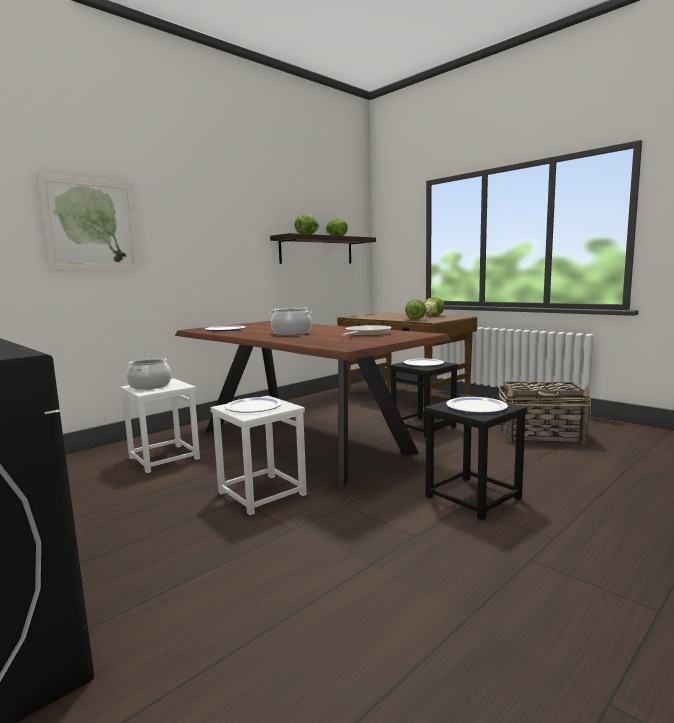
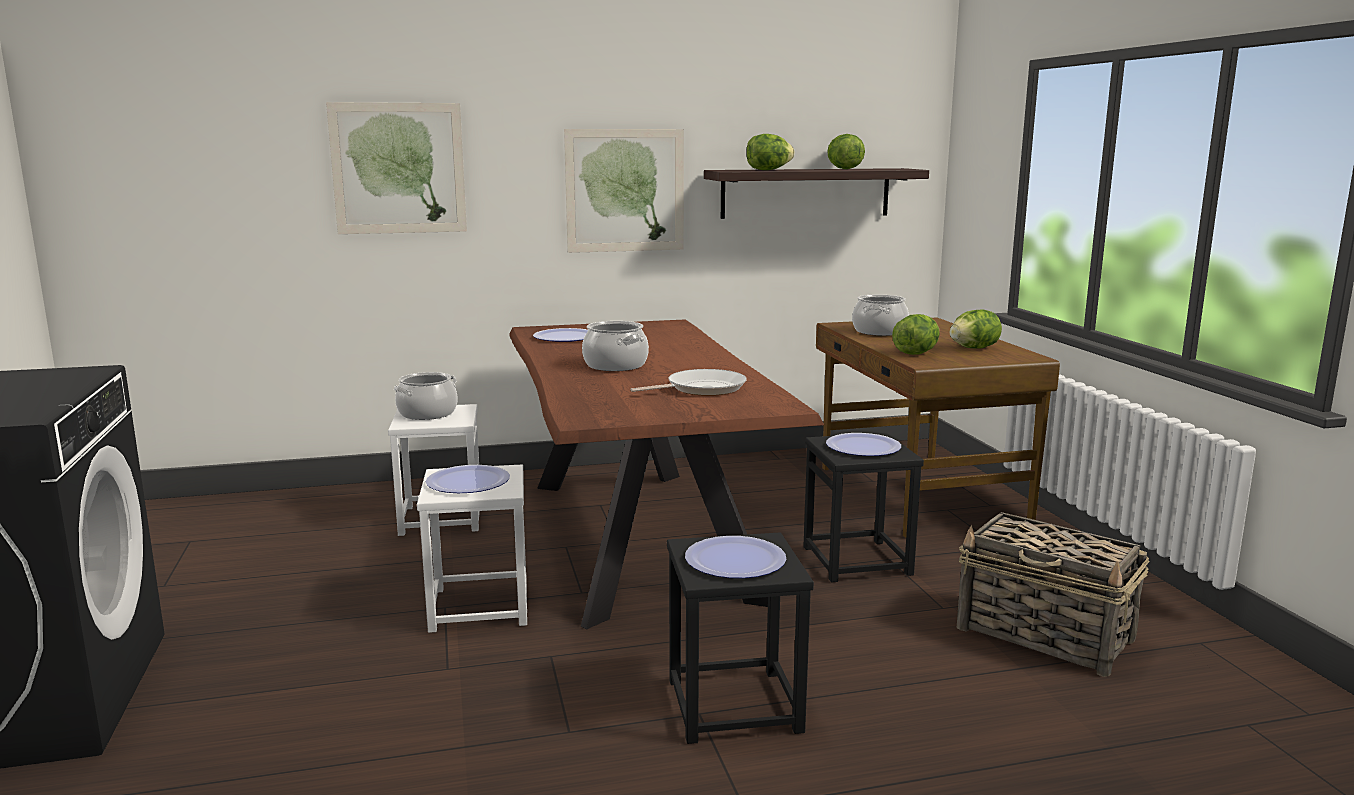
camera: 30 degrees right, 5 degrees up
(231, 246) = (625, 190): none -> picture
(376, 316) = (879, 331): none -> cooking pot

